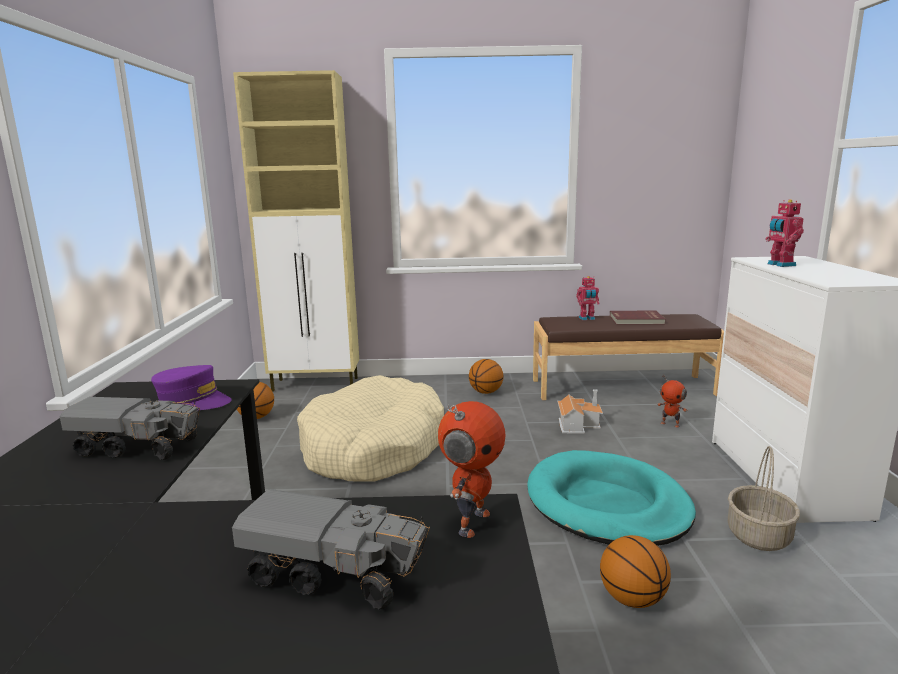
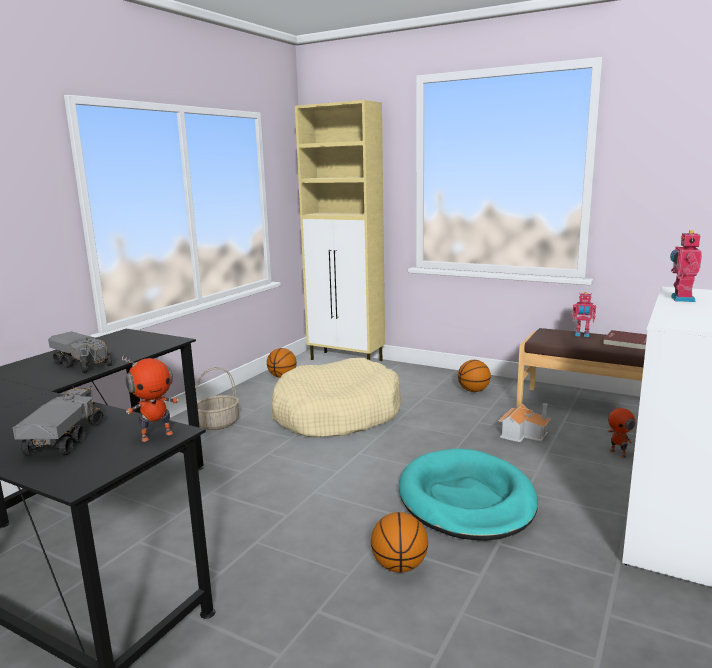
camera: 30 degrees right, 0 degrees up
(193, 400) = (143, 345): purple cap -> none
(335, 573) = (65, 438): toy truck -> toy truck turned 135 degrees counterclockwise
(758, 535) = (573, 561): basket -> basket (218, 423)

